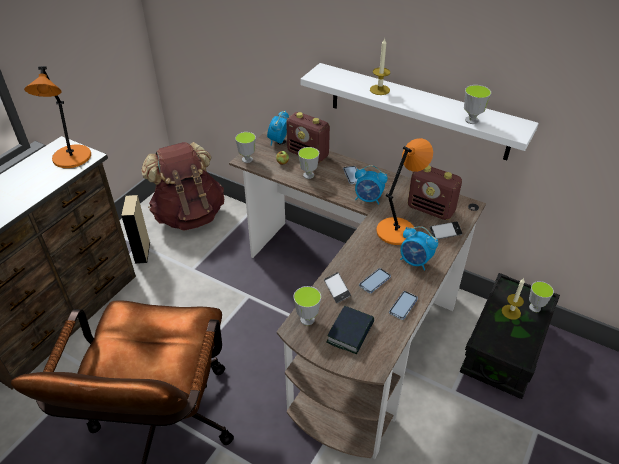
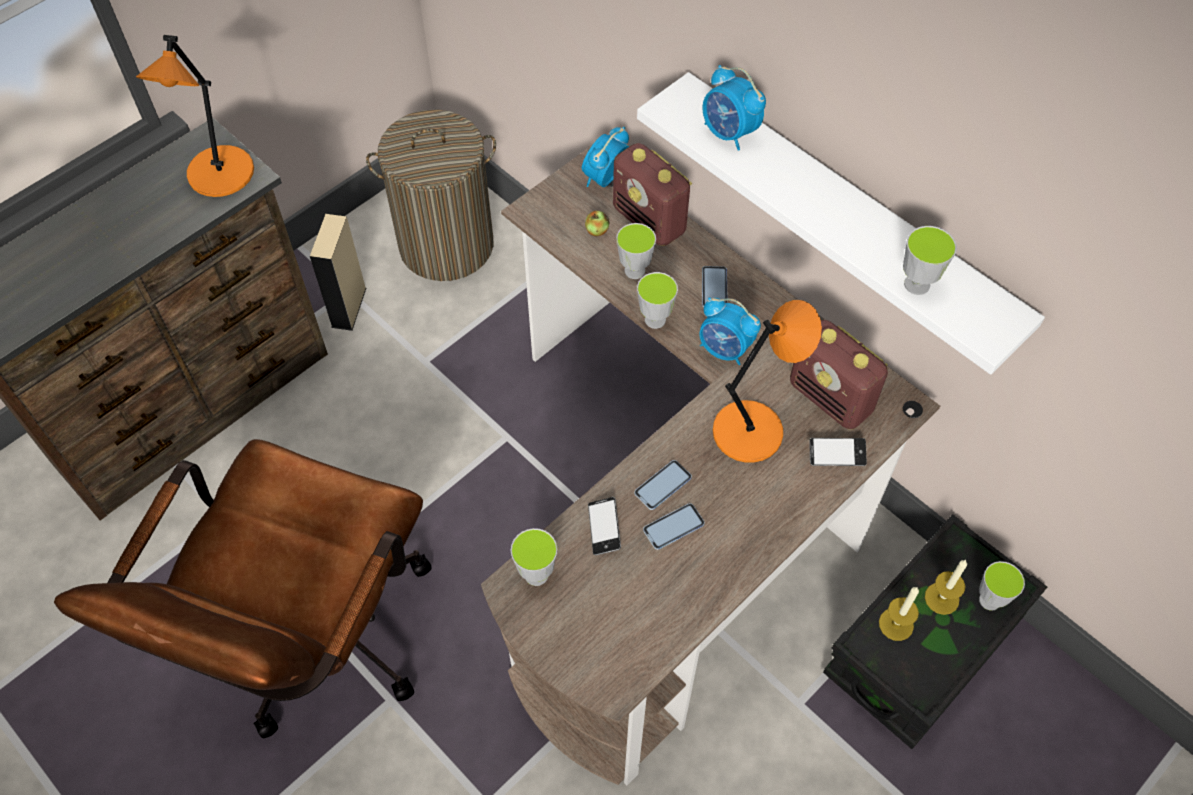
camera: 15 degrees right, 15 degrees up
(189, 215) = (446, 245): brown backpack -> laundry basket
(247, 159) = (535, 210): cup -> cup (655, 320)
(350, 333) = (598, 617): book -> none
(379, 90) = (775, 169): candle -> candle (896, 624)
(403, 306) = (704, 587): phone -> phone (663, 485)
(415, 262) = (758, 504): alarm clock -> alarm clock (729, 133)

